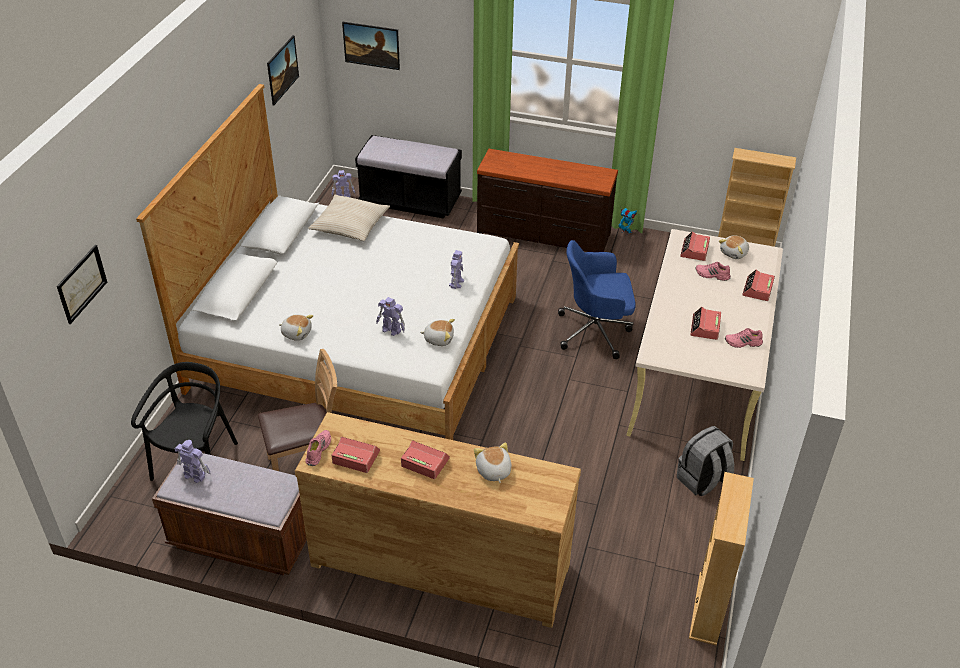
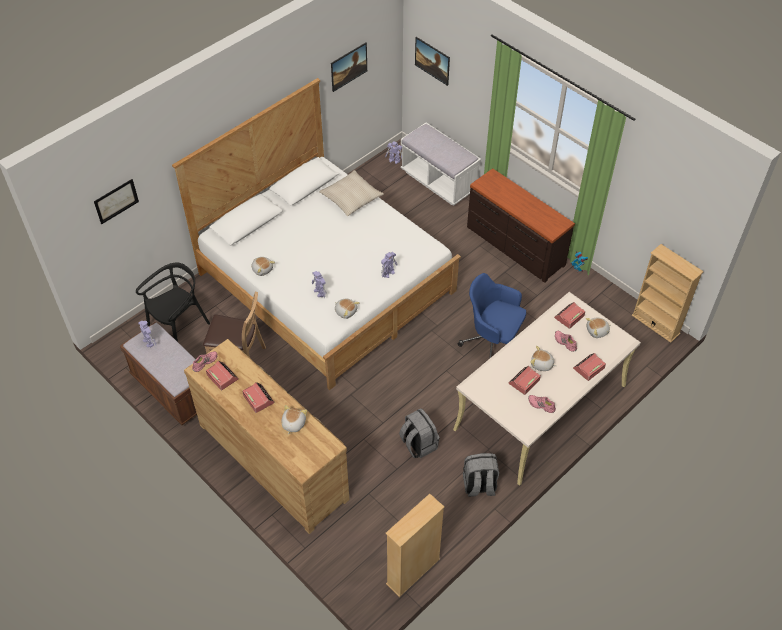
camera: 30 degrees right, 10 degrees up
(410, 201) = (439, 181): black bench -> white bench
(600, 467) = (418, 444): none -> grey backpack
(708, 304) = (541, 364): none -> plush toy

